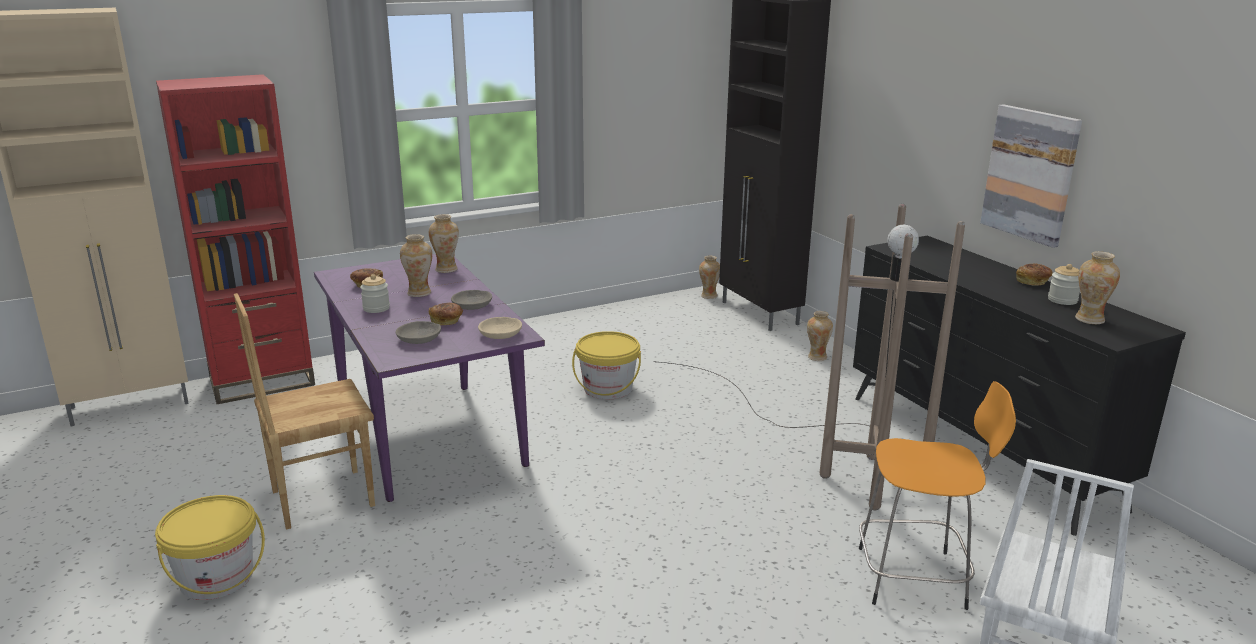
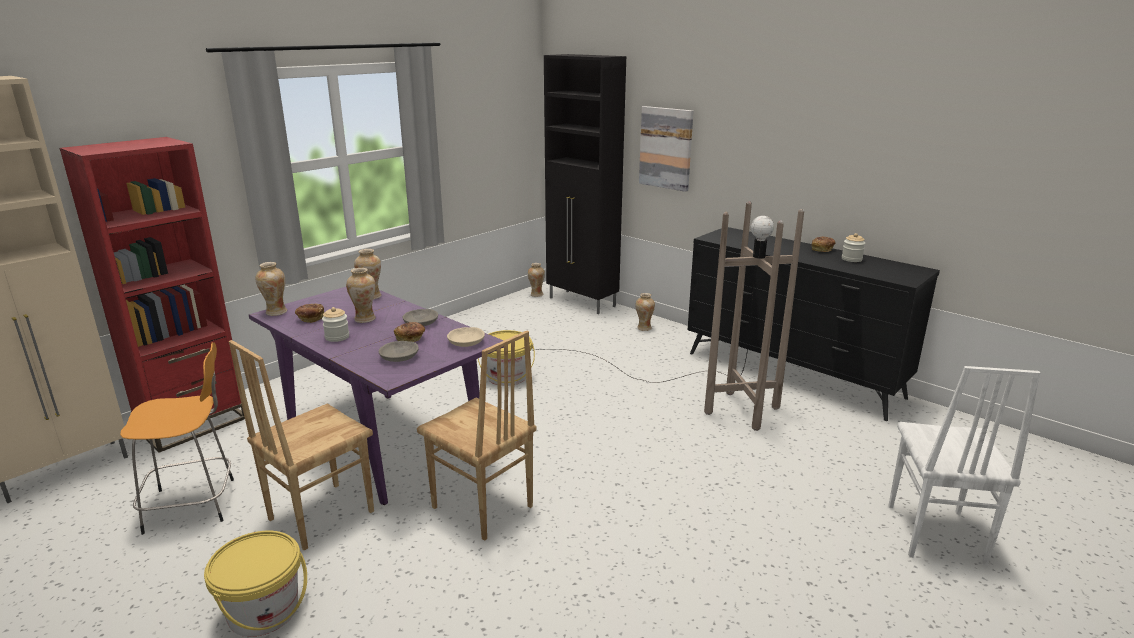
camera: 20 degrees left, 0 degrees up
(484, 528) = (481, 508): none -> brown chair
(916, 578) = (814, 472): orange stool -> orange stool (194, 505)
(1030, 174) = (808, 174): picture -> picture (666, 148)
(1089, 319) = (880, 269): vase -> vase (276, 312)

